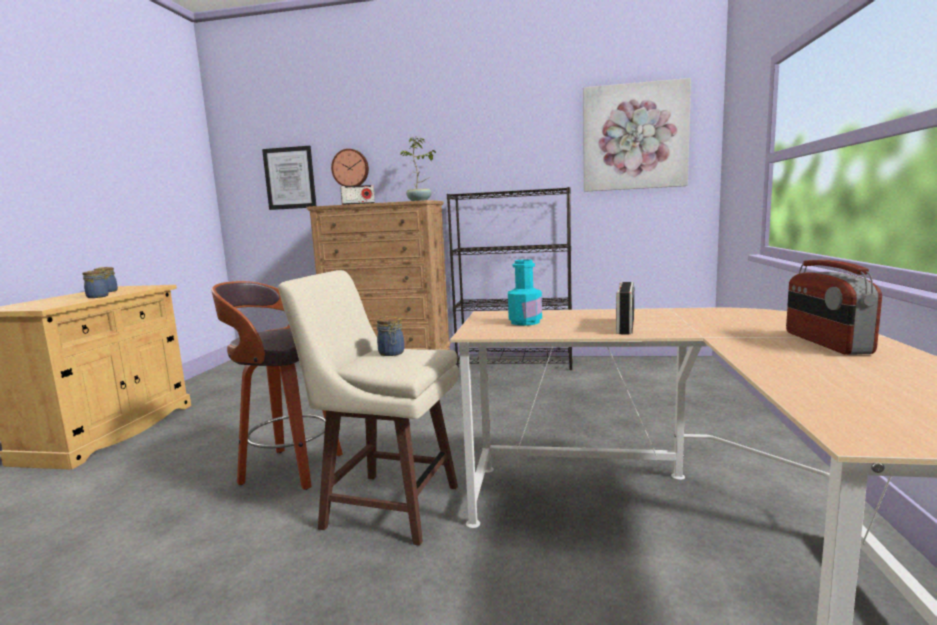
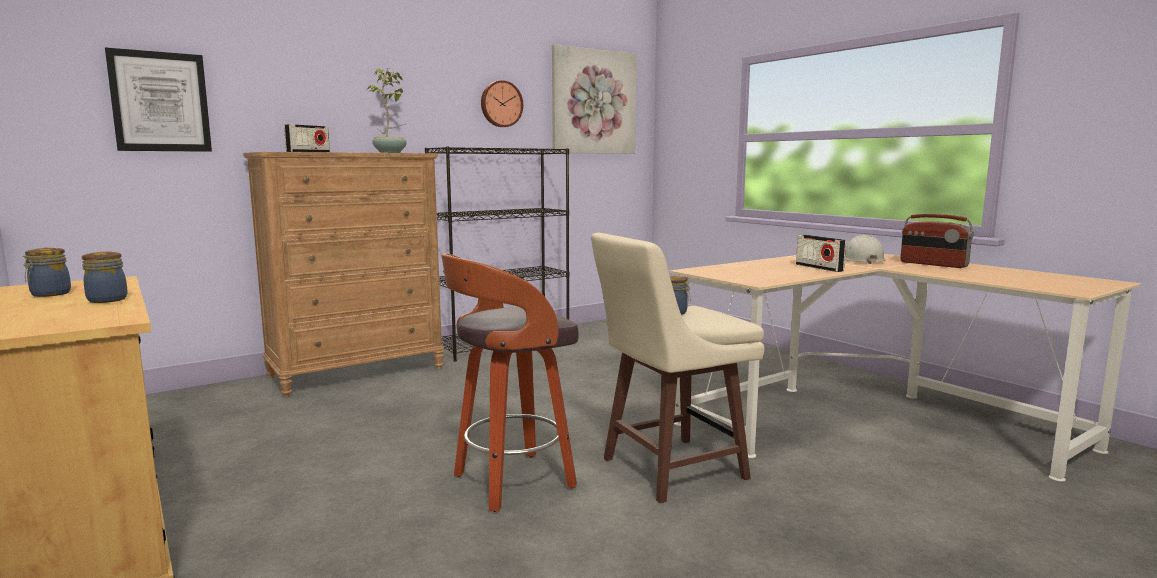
camera: 45 degrees left, 0 degrees up
(350, 168) = (272, 98): wall clock -> wall clock (501, 104)
(525, 322) = (751, 272): turquoise bottle -> none
(743, 323) = (862, 260): none -> white hard hat

